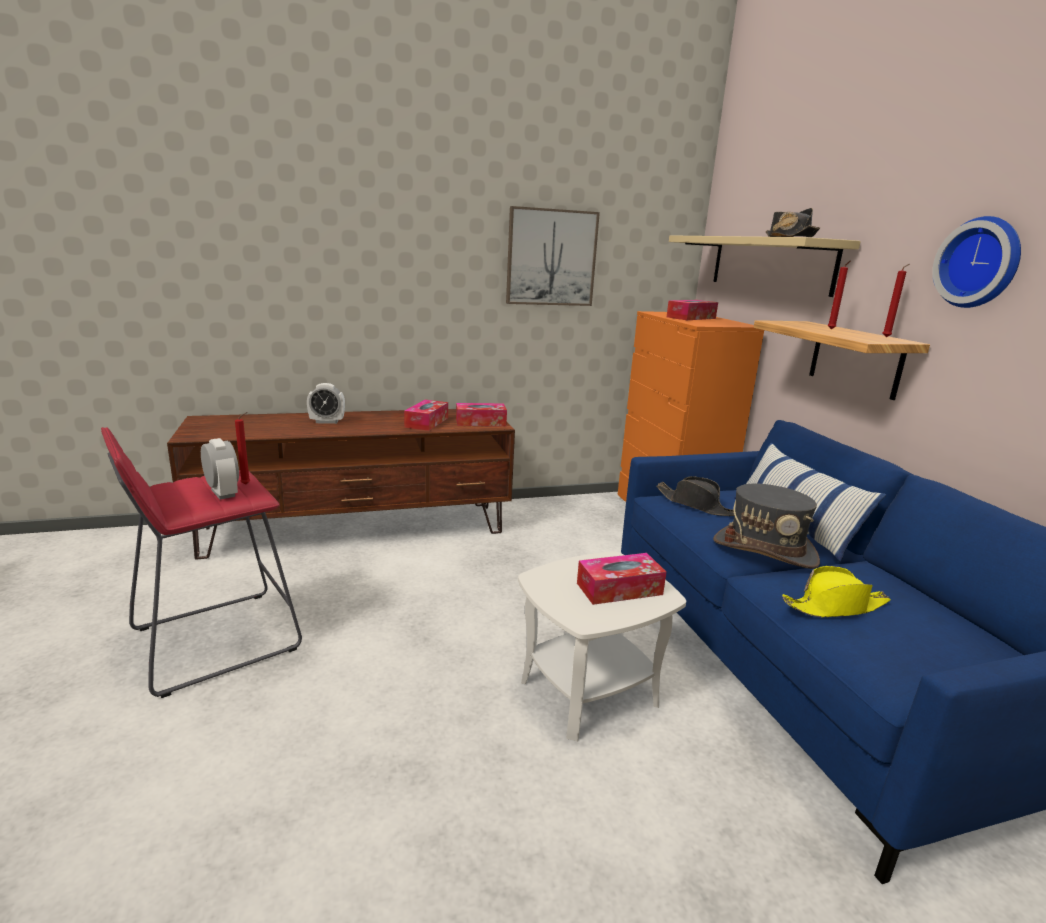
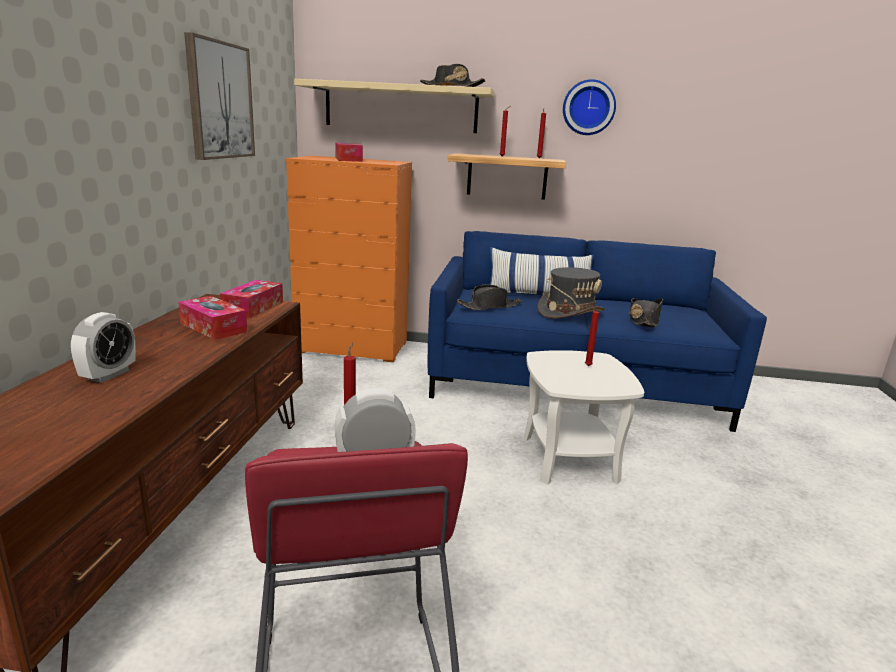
camera: 65 degrees left, 0 degrees up
(619, 589) = (586, 366): tissue box -> red candle
(835, 606) = (643, 320): yellow hat -> black hat

